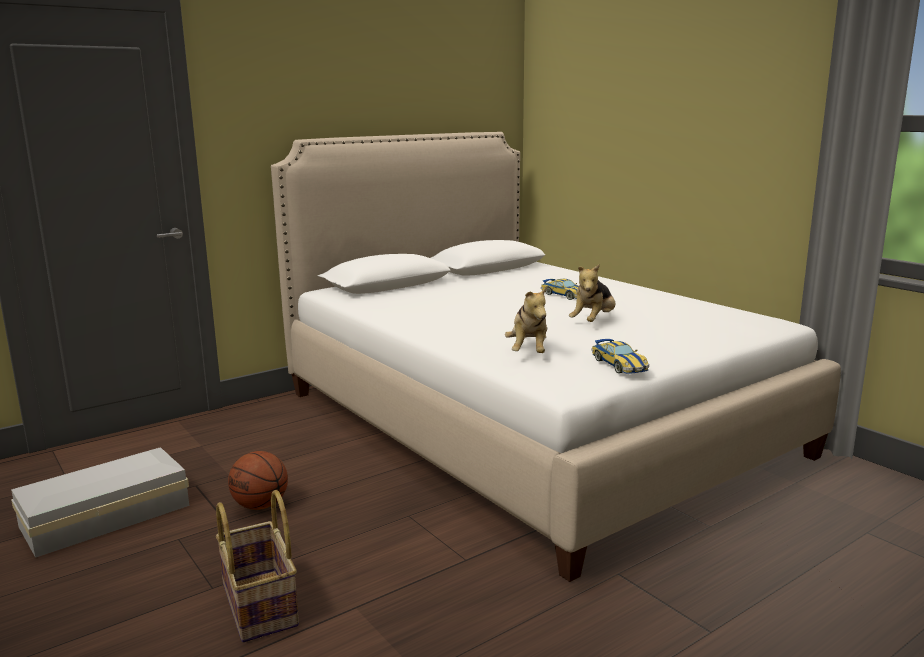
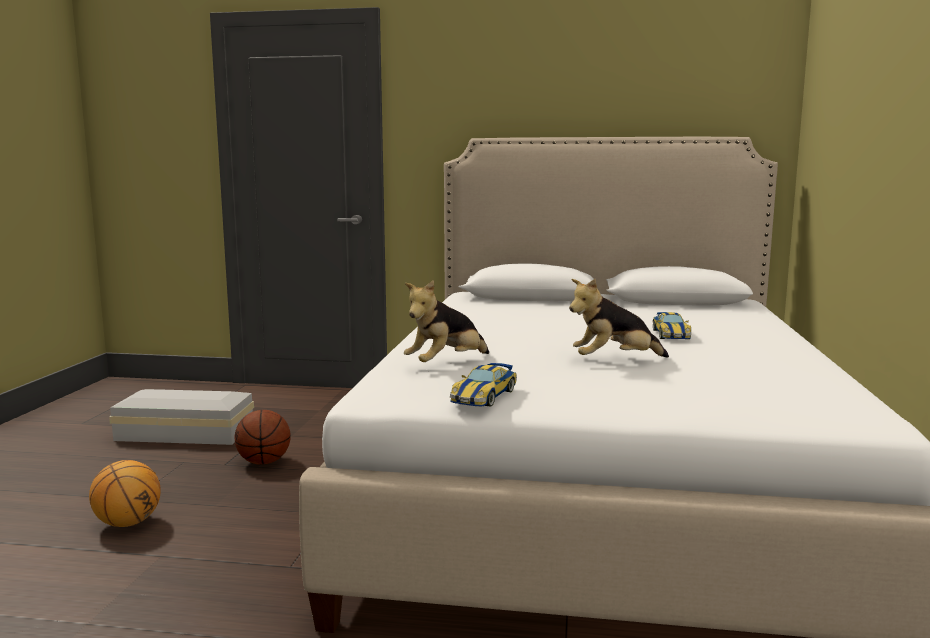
camera: 45 degrees right, 5 degrees down
(261, 605) = (127, 523): basket -> basketball

